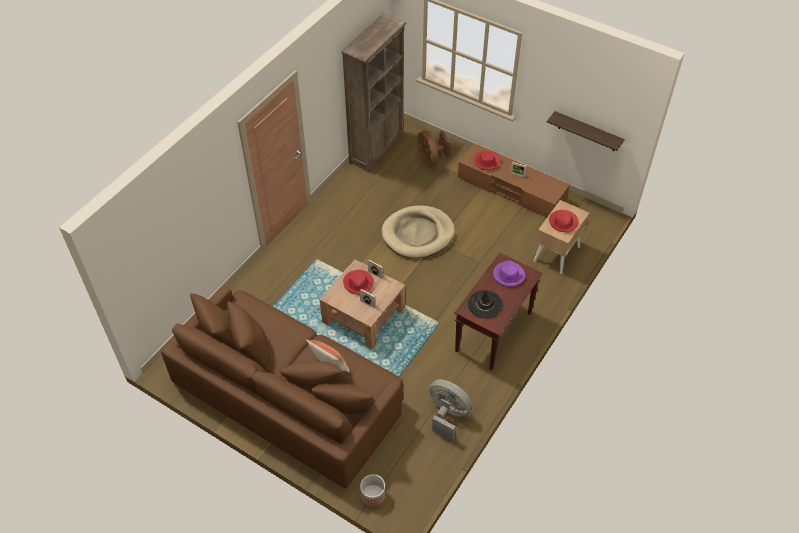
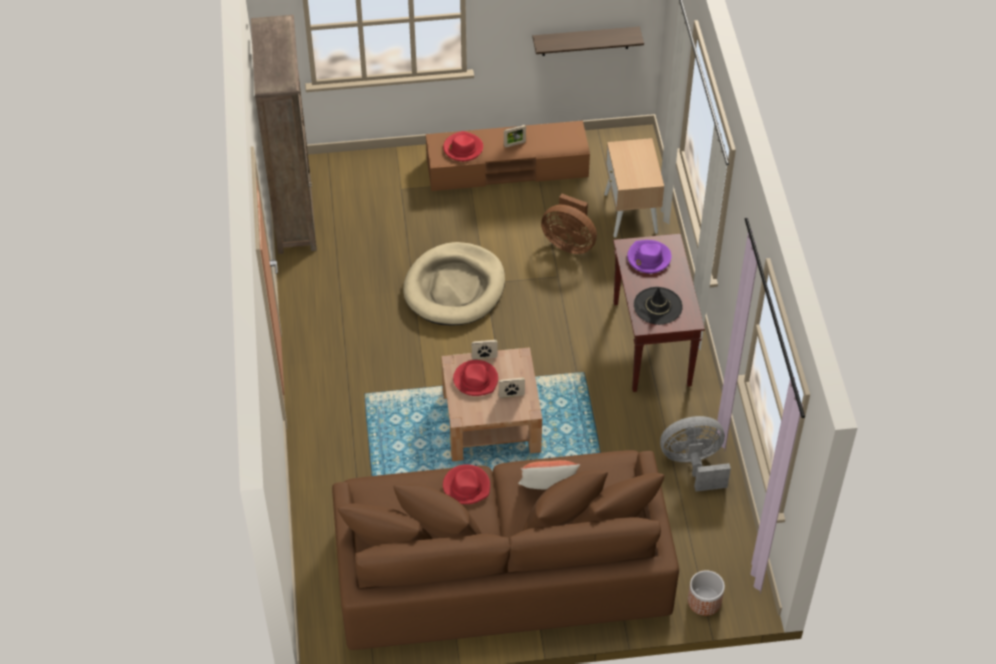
camera: 40 degrees left, 0 degrees up
(431, 160) = (376, 189): brown fan -> brown fan (569, 243)
(563, 222) = (636, 165): red hat -> red hat (466, 486)

